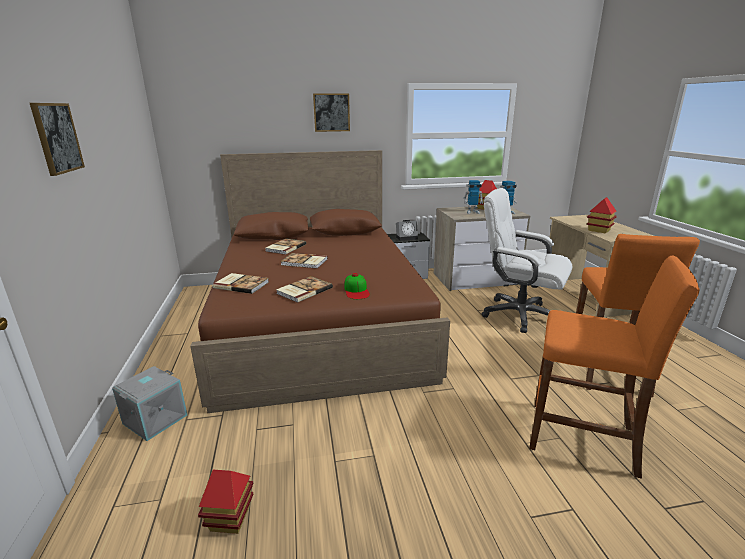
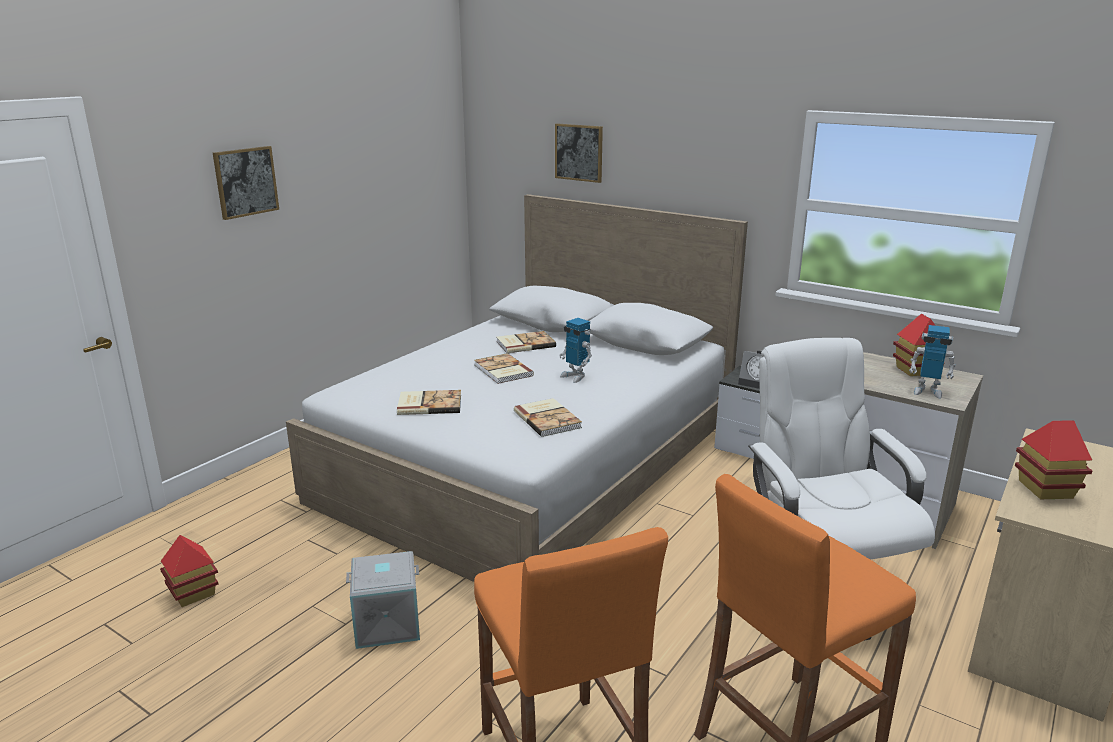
camera: 45 degrees right, 0 degrees up
(155, 419) = (265, 486): grey storage box -> grey storage box (388, 622)
(241, 284) = (396, 374): book -> book (548, 419)
(319, 322) = (532, 463): brown bed -> white bed
(331, 112) = (675, 150): picture -> picture (579, 152)
(356, 290) = (473, 427): cap -> none
(472, 212) = (866, 370): toy robot -> toy robot (575, 376)

